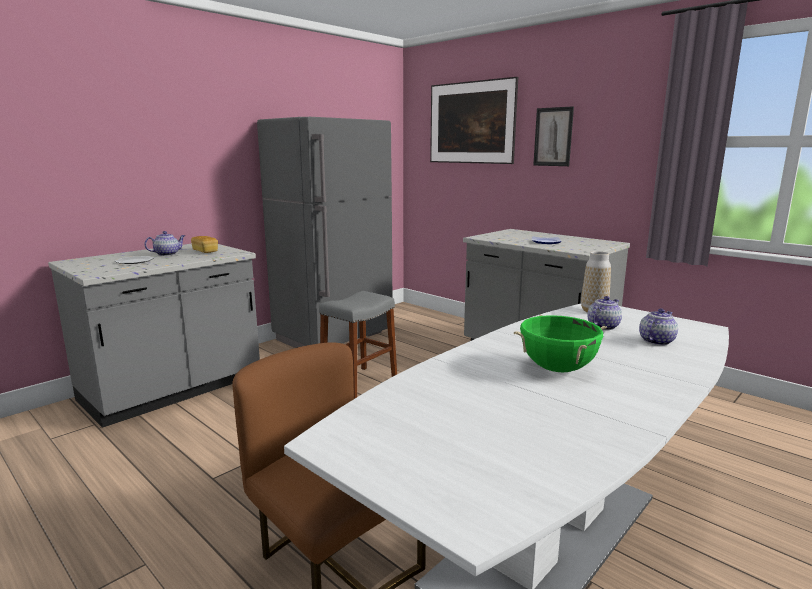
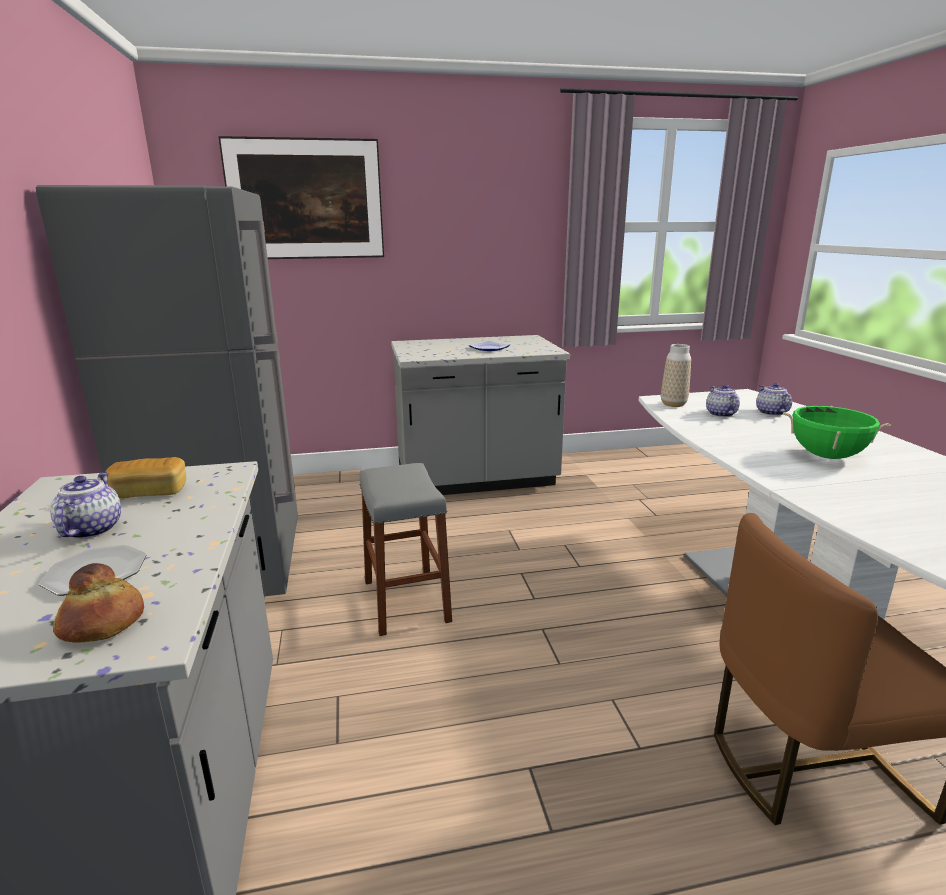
camera: 55 degrees left, 5 degrees up
(101, 269) = (102, 624): none -> bread
(553, 137) = (436, 221): picture -> none

